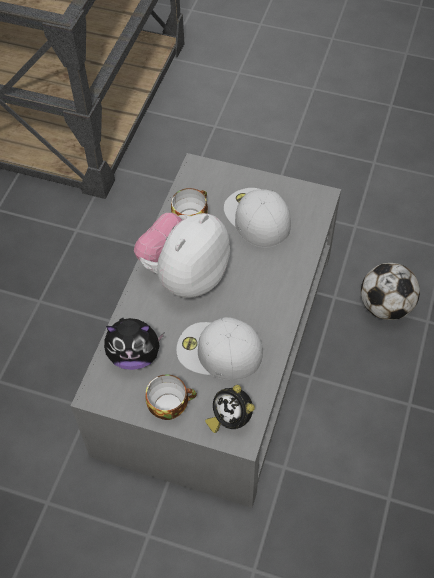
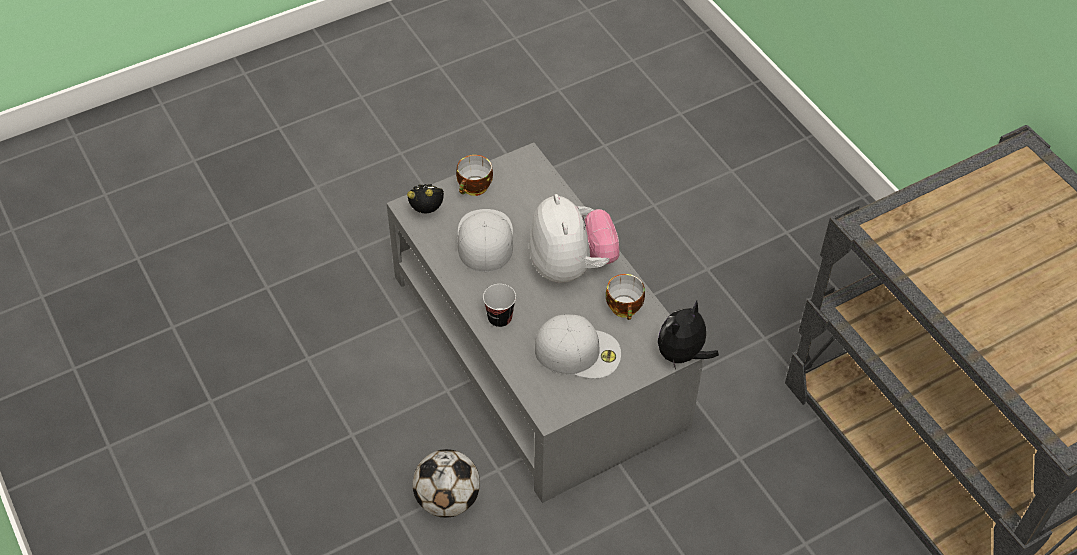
camera: 130 degrees right, 5 degrees down
(134, 355) = (534, 194): plush toy -> plush toy (682, 355)
(218, 351) = (484, 239): white cap -> white cap turned 60 degrees counterclockwise
(280, 281) = (500, 318): none -> cup

